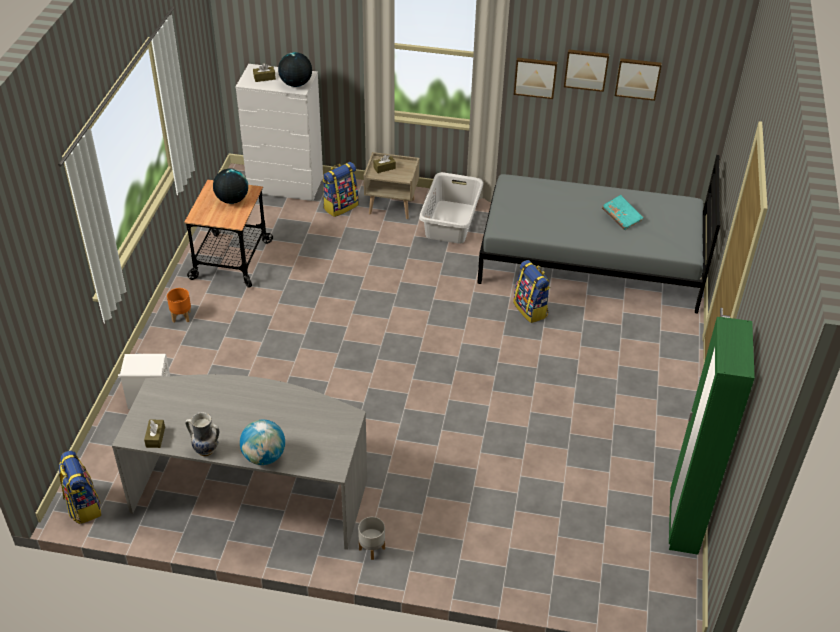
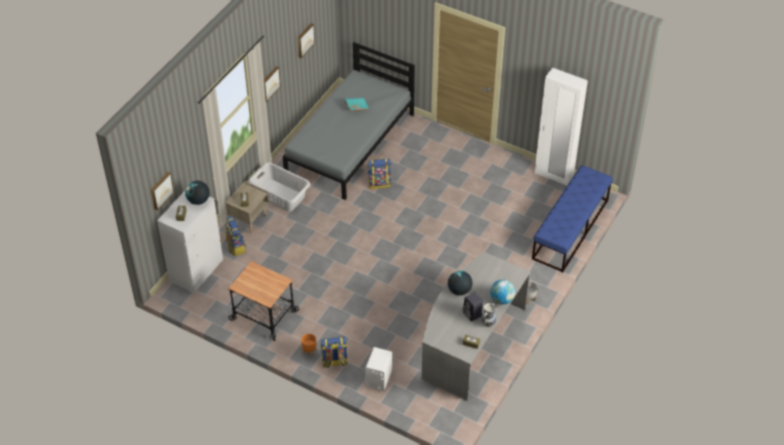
camera: 70 degrees left, 5 degrees up
(83, 505) = (453, 422): backpack -> backpack (334, 362)
(219, 426) = (473, 314): none -> black speaker
(232, 200) = (258, 279): globe -> globe (459, 290)
(563, 577) = (570, 229): none -> blue bench
(586, 69) = (286, 57): picture -> picture (161, 190)
(683, 523) = (553, 175): green wardrobe -> white wardrobe

